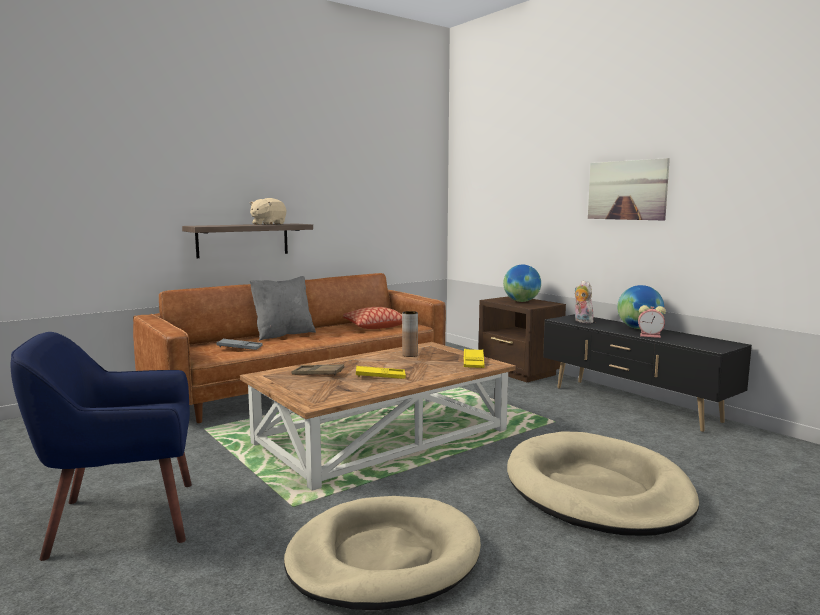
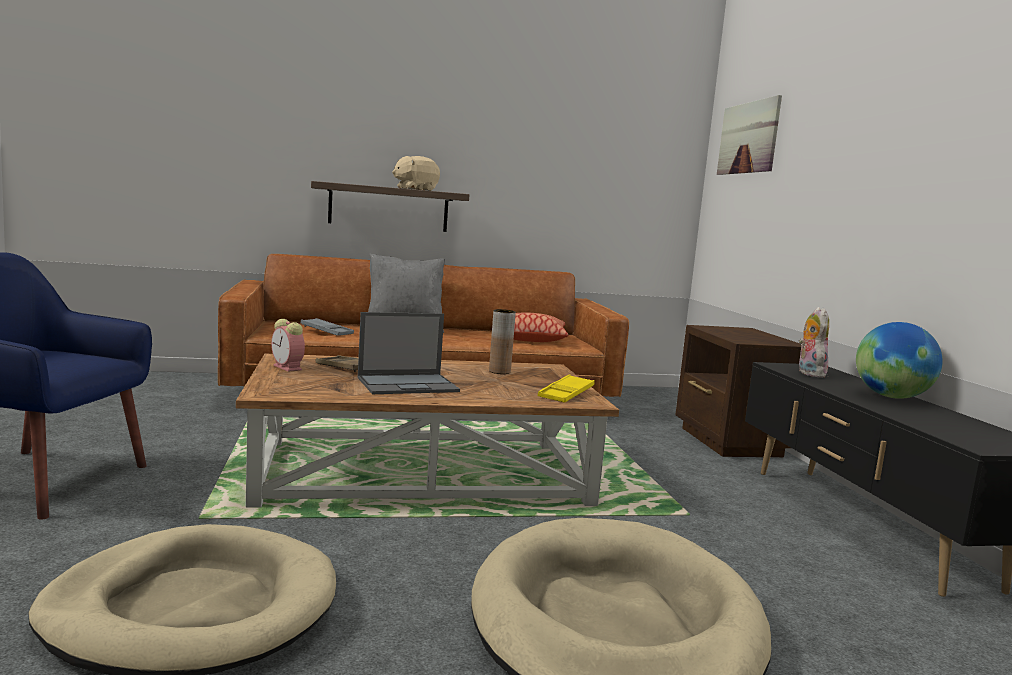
camera: 25 degrees right, 0 degrees up
(380, 376) = (408, 384): yellow tray -> laptop
(521, 301) = (745, 334): globe -> none
(626, 190) = (918, 161): picture -> picture (748, 138)
(651, 336) = (891, 409): alarm clock -> alarm clock (288, 368)

